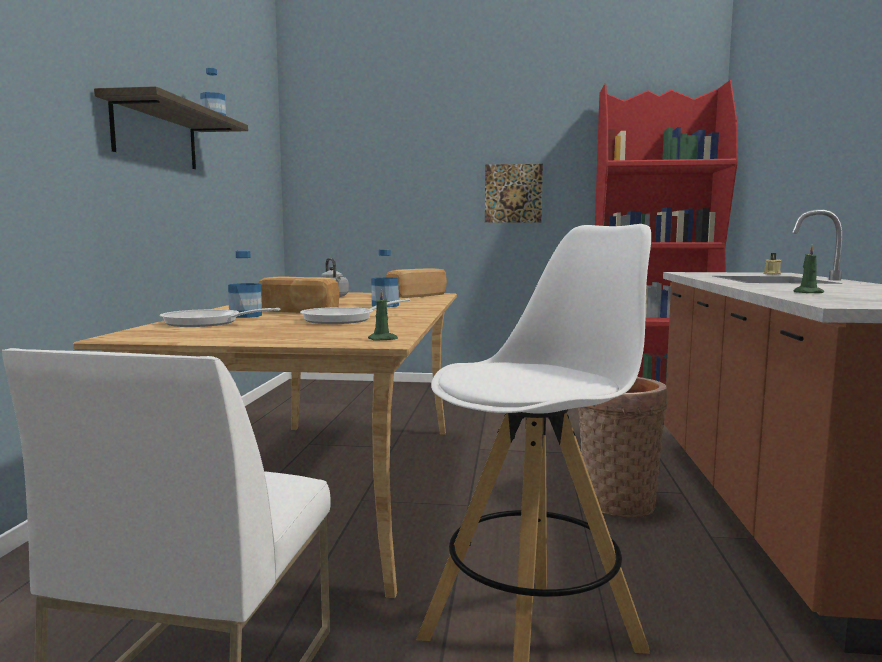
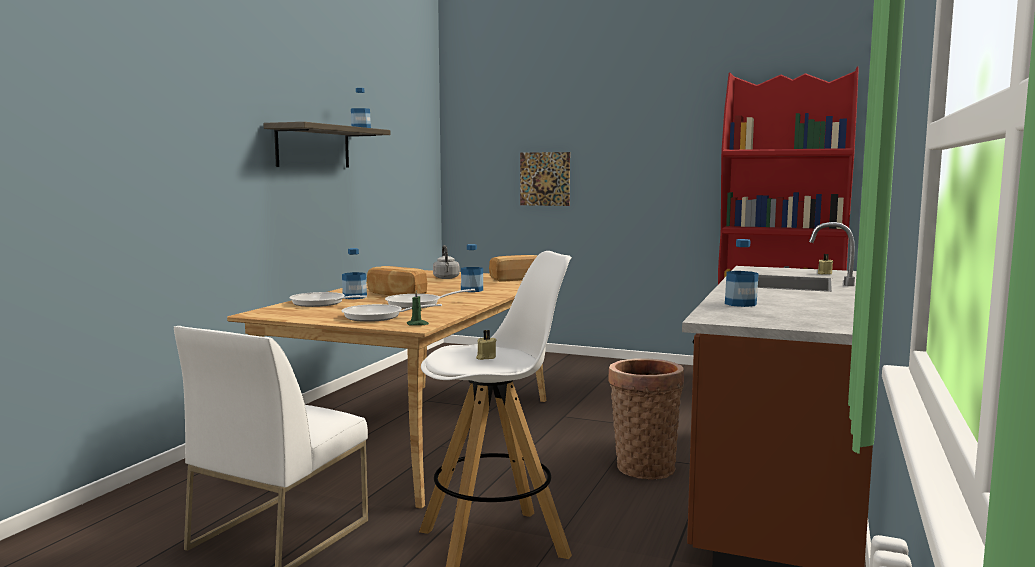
camera: 15 degrees right, 0 degrees up
(312, 334) = (378, 317): none -> frying pan
(513, 193) = (648, 175): picture -> picture (544, 179)
(538, 375) = (485, 357): none -> beige candle
(806, 293) = (740, 304): green candle -> bottle

